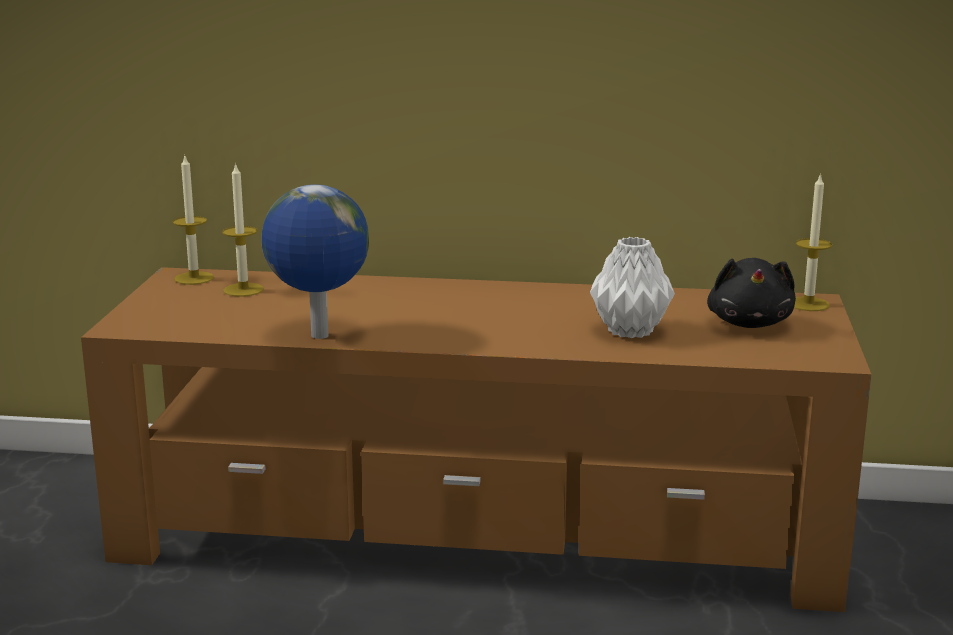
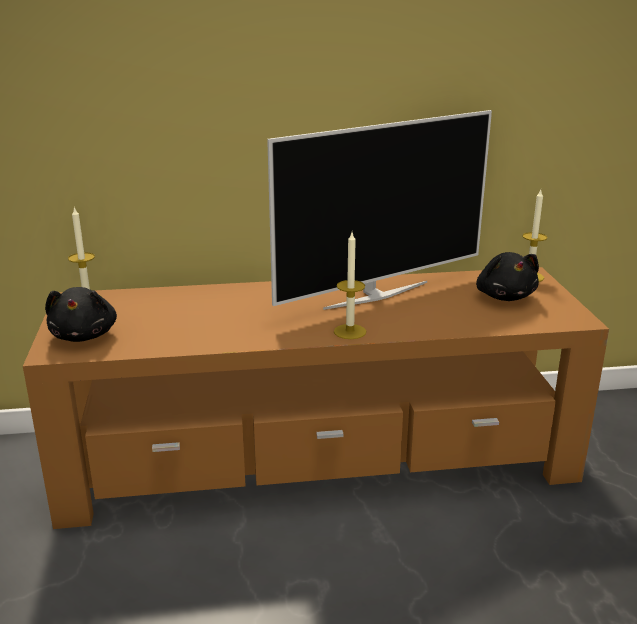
camera: 15 degrees left, 5 degrees up
(169, 314) = (85, 335): none -> black plush toy
(243, 290) = (132, 306): candle -> candle (350, 331)
(319, 336) = (214, 342): globe -> none
(567, 305) = (375, 294): none -> television
(631, 331) = (433, 311): white vase -> none

